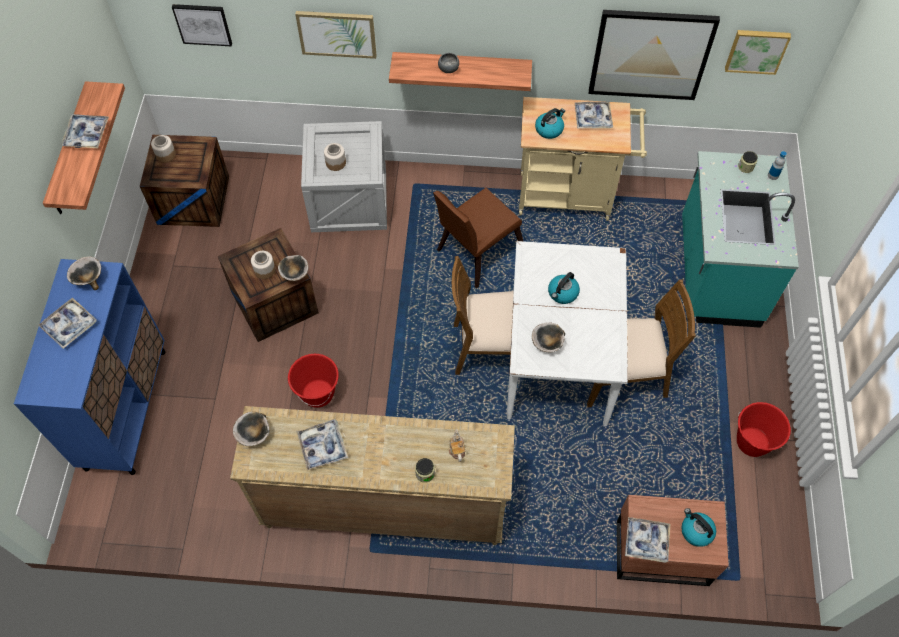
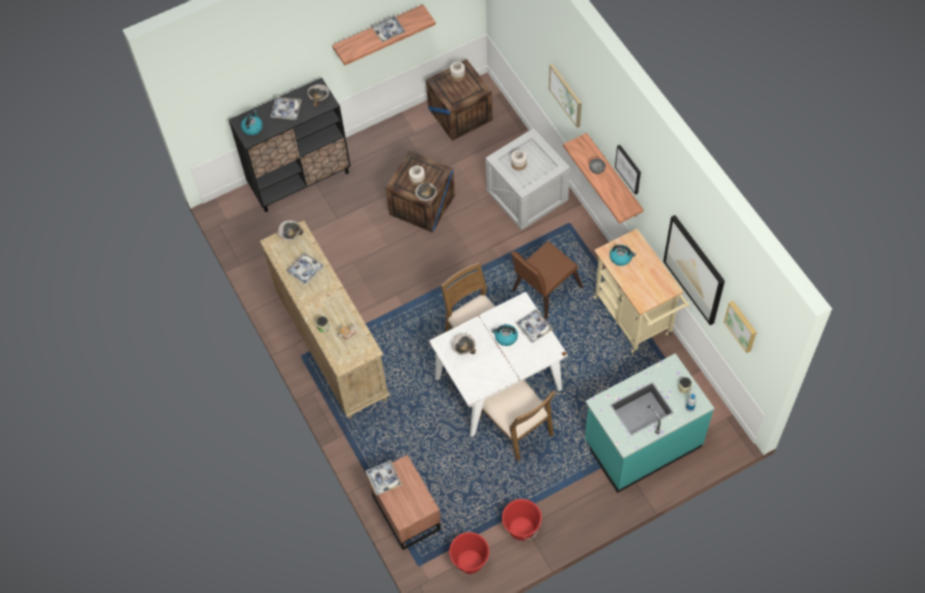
camera: 60 degrees right, 0 degrees up
(126, 408) = (300, 180): blue cabinet -> black cabinet
(203, 24) = (516, 26): picture -> picture (629, 169)
(318, 393) = (378, 267): red bucket -> red bucket (470, 562)
(476, 253) = (543, 291): brown chair -> brown chair turned 60 degrees counterclockwise
(592, 118) = (651, 277): tray -> tray (534, 328)
(696, 531) = (408, 503): kettle -> kettle (252, 128)

